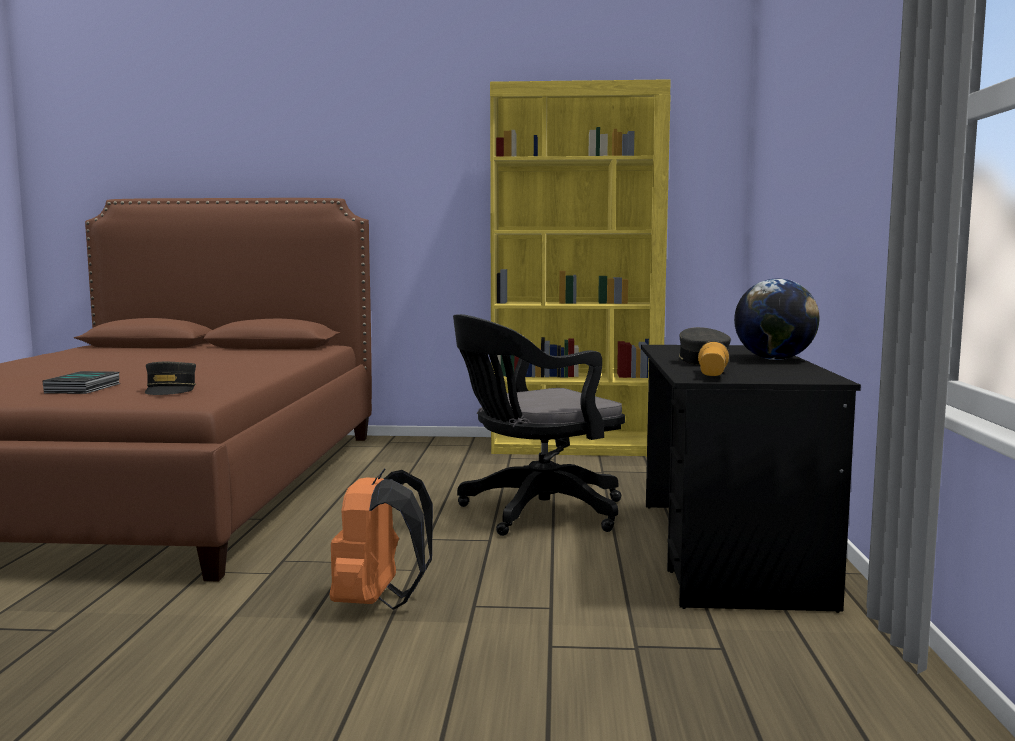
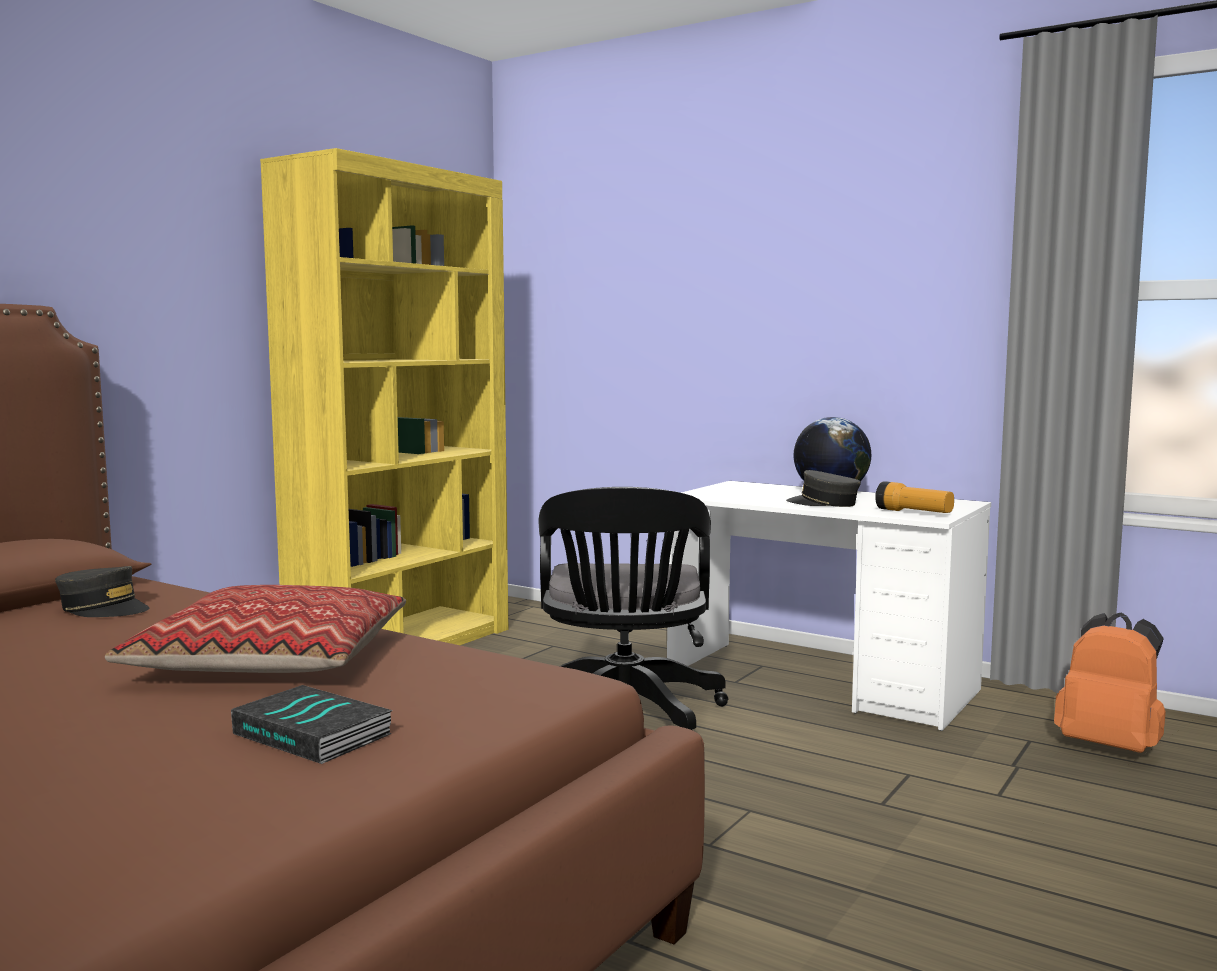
camera: 60 degrees left, 0 degrees up
(170, 390) = (451, 684): grey cap -> grey cap (104, 609)
(198, 373) = (271, 659): none -> pillow
(378, 602) = (840, 846): orange backpack -> orange backpack (1110, 746)
(726, 551) = (820, 683): black desk -> white desk

